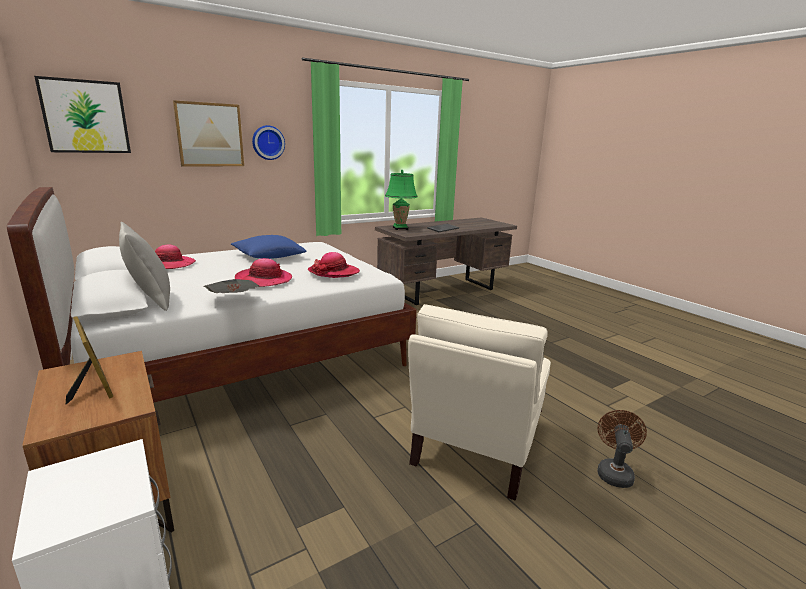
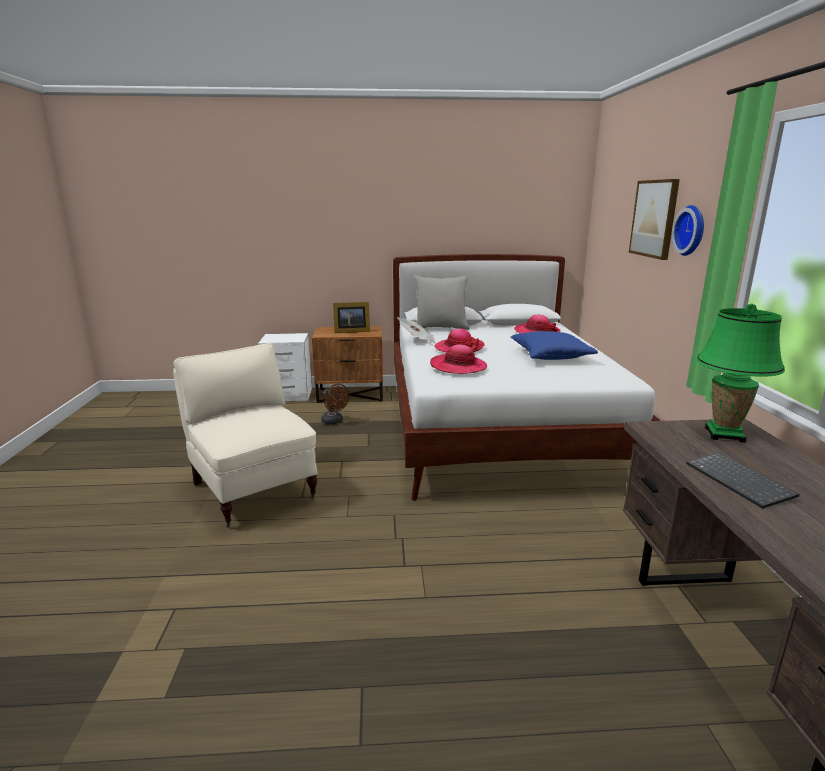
camera: 120 degrees right, 0 degrees up
(85, 117) = (607, 202): picture -> none
(614, 472) = (133, 539): brown fan -> brown fan (334, 422)

